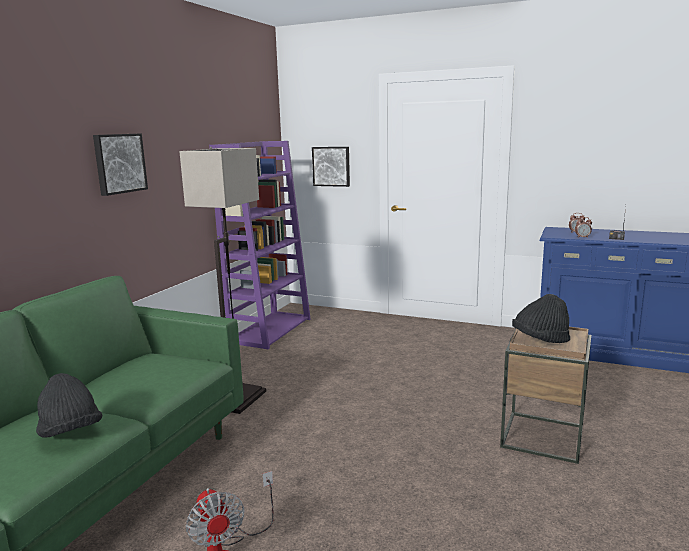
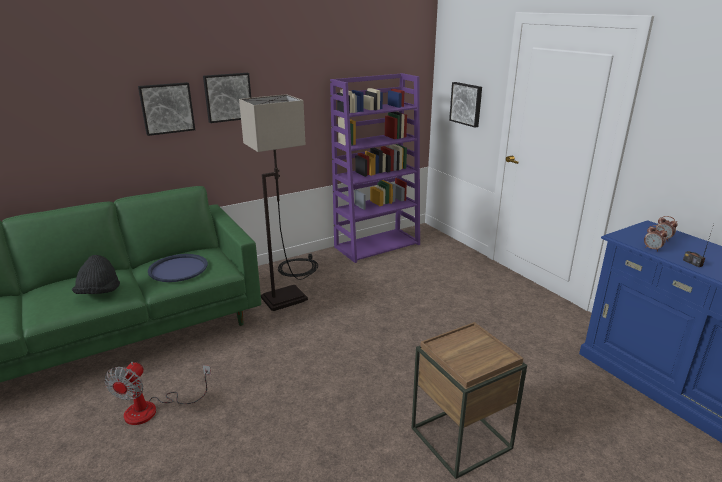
camera: 35 degrees right, 10 degrees up
(55, 177) = (167, 108): none -> picture
(145, 378) = (178, 268): none -> blue tray
(540, 340) = (456, 350): black hat -> none

